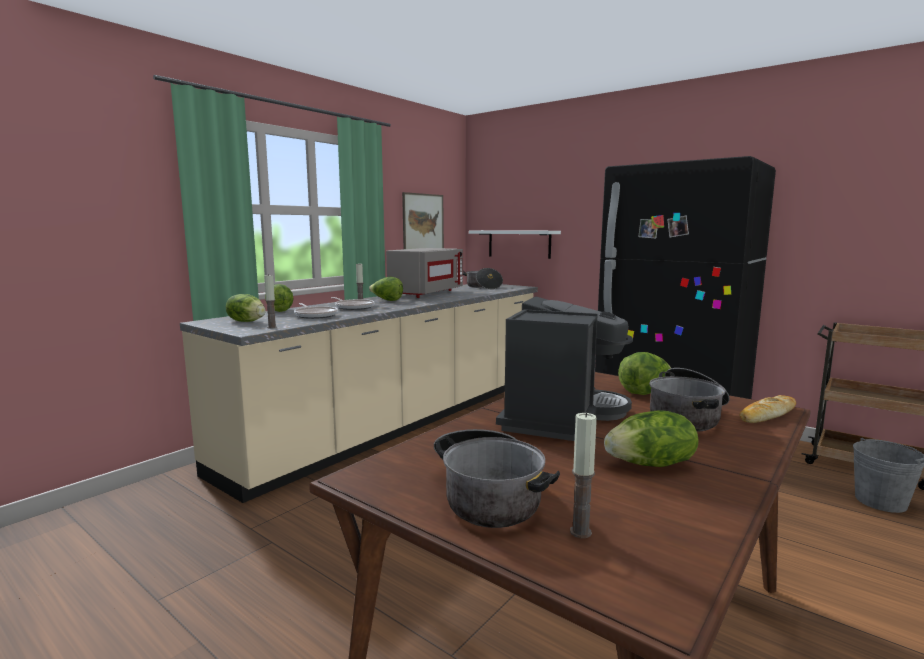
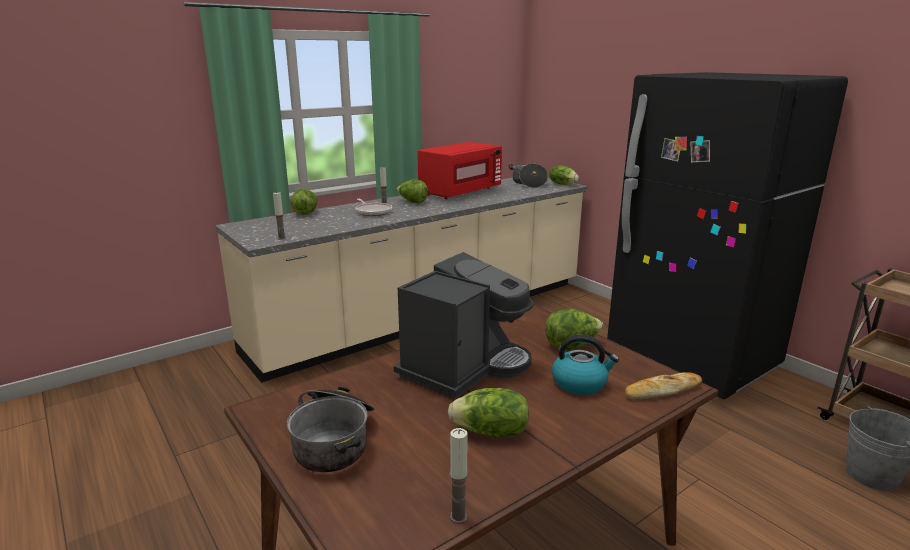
camera: 15 degrees right, 10 degrees up
(247, 321) = (267, 228): lettuce -> lettuce (563, 184)
(315, 315) = (330, 223): frying pan -> none
(423, 223) = (470, 113): picture -> none
(426, 293) = (460, 192): grey microwave -> red microwave
(519, 244) = (573, 137): white shelf -> none
(580, 532) = (373, 486): candle -> candle (458, 517)
(688, 417) = (580, 383): cooking pot -> kettle

